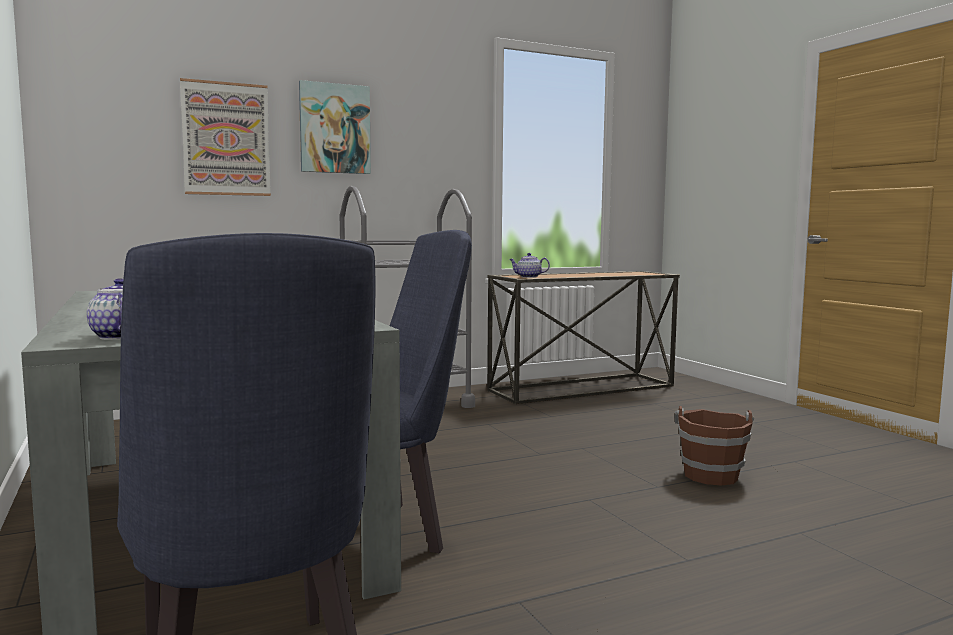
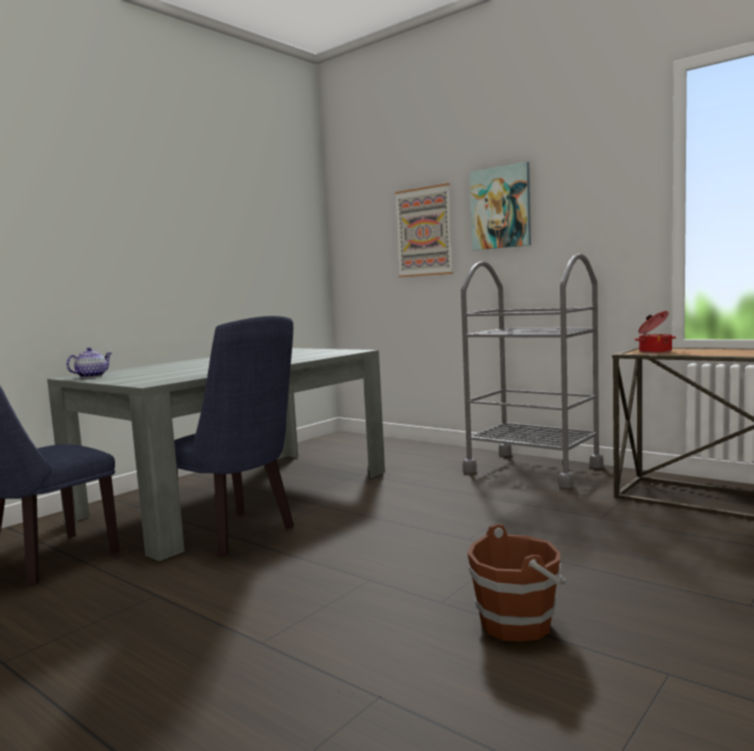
camera: 65 degrees right, 0 degrees up
(528, 277) = (654, 352): teapot -> cooking pot

